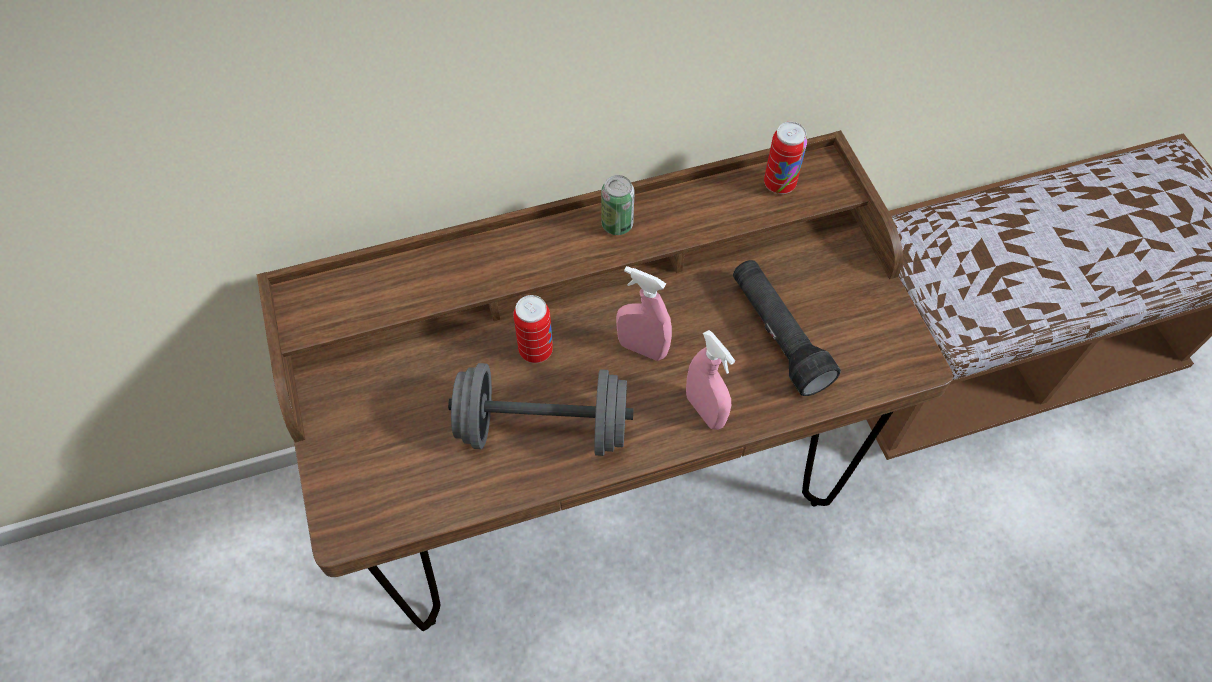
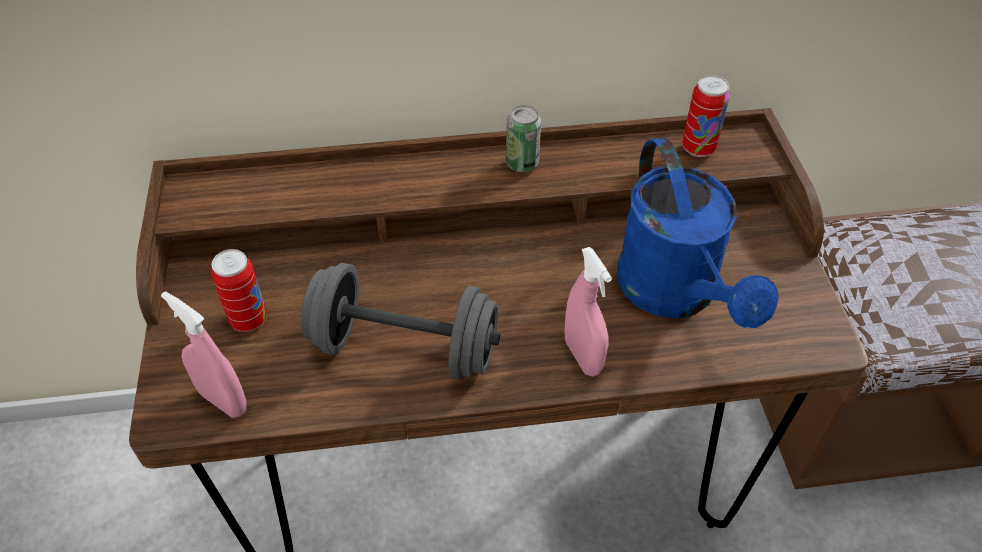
camera: 10 degrees right, 10 degrees down
(536, 350) = (416, 274): can -> can (248, 319)
(642, 348) = (527, 287): pink spray bottle -> pink spray bottle (223, 401)
(777, 335) = (675, 294): black flashlight -> blue watering can

